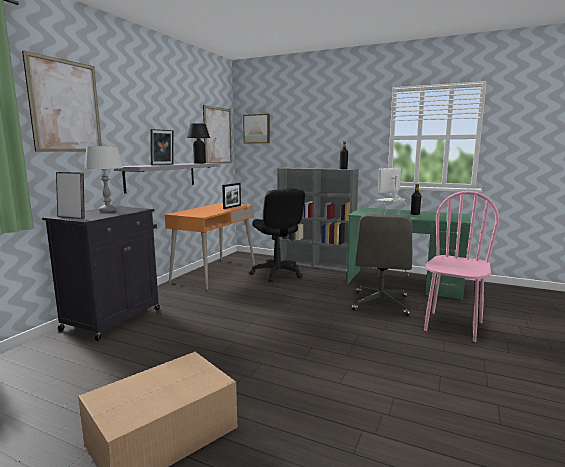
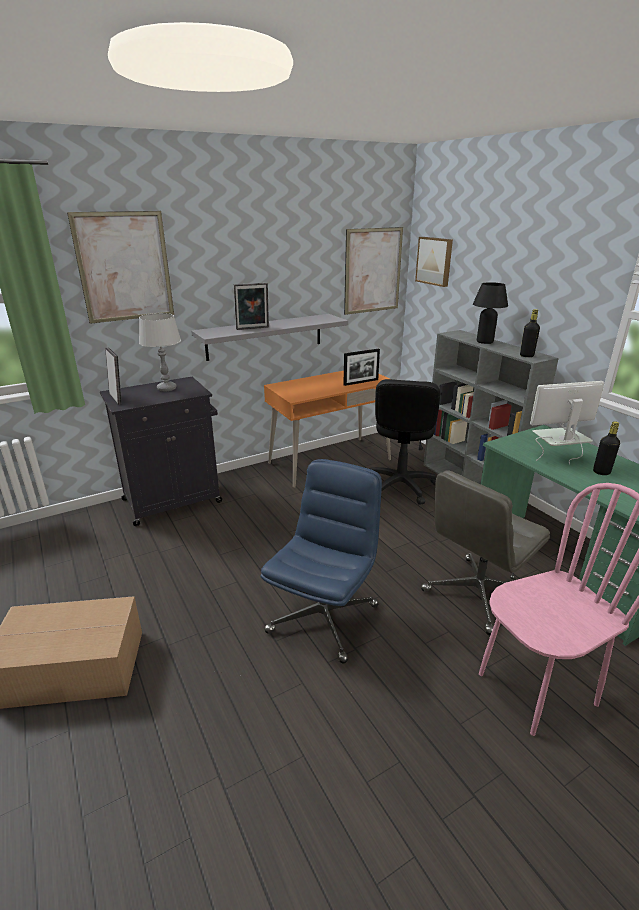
camera: 35 degrees right, 15 degrees up
(199, 163) = (316, 321): black table lamp -> black table lamp (484, 342)
(316, 338) = (323, 617): none -> blue office chair

